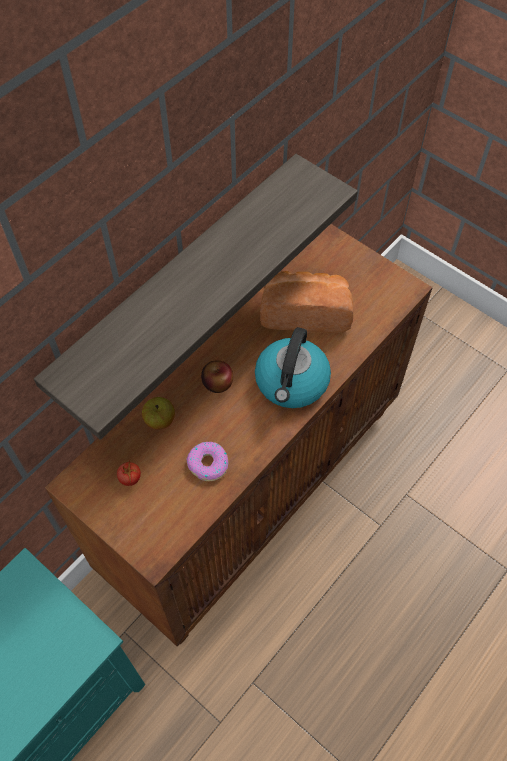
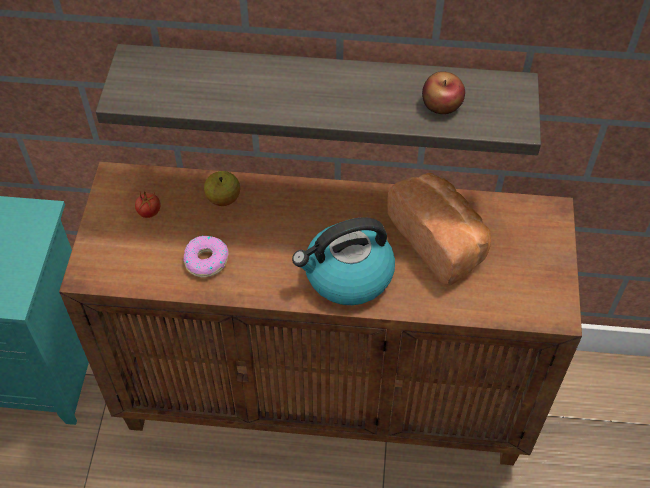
camera: 55 degrees right, 5 degrees down
(217, 383) = (298, 217): apple -> apple (441, 104)

